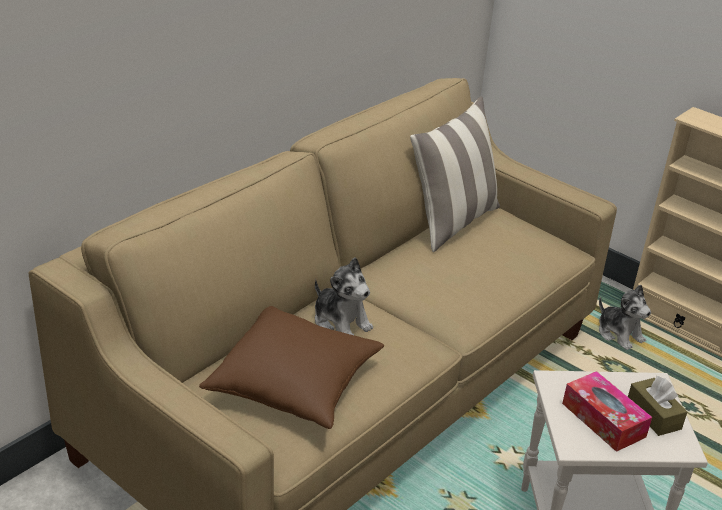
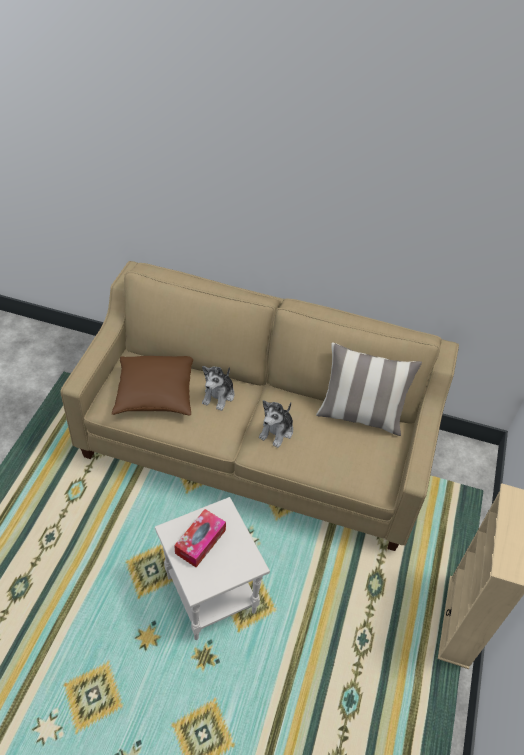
camera: 65 degrees right, 15 degrees up
(619, 334) = (417, 578): plush toy -> plush toy (277, 431)
(653, 415) = (220, 568): brown tissue box -> none

